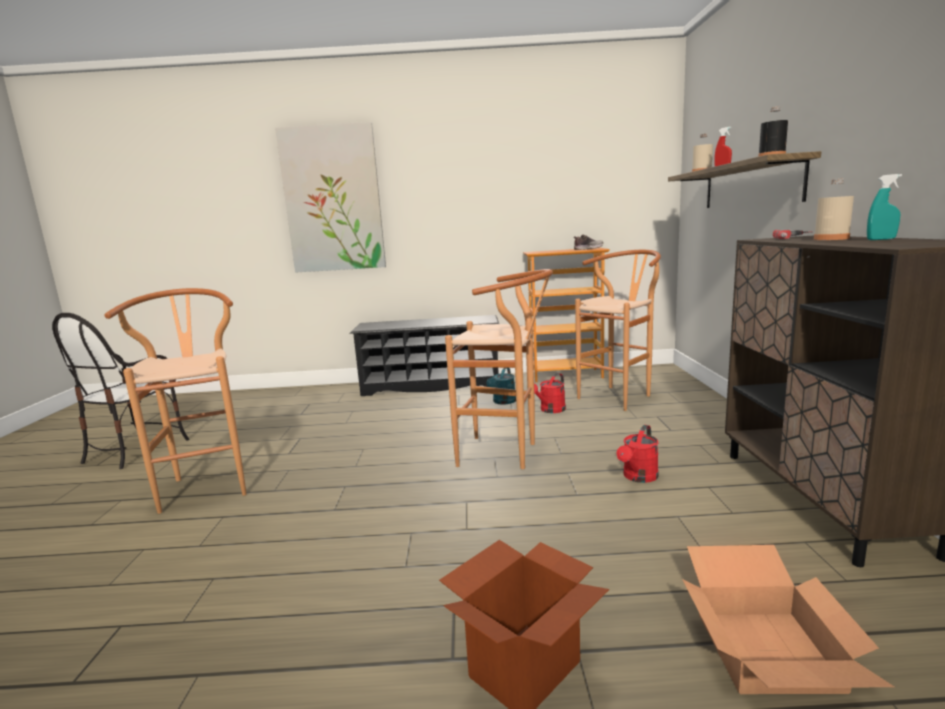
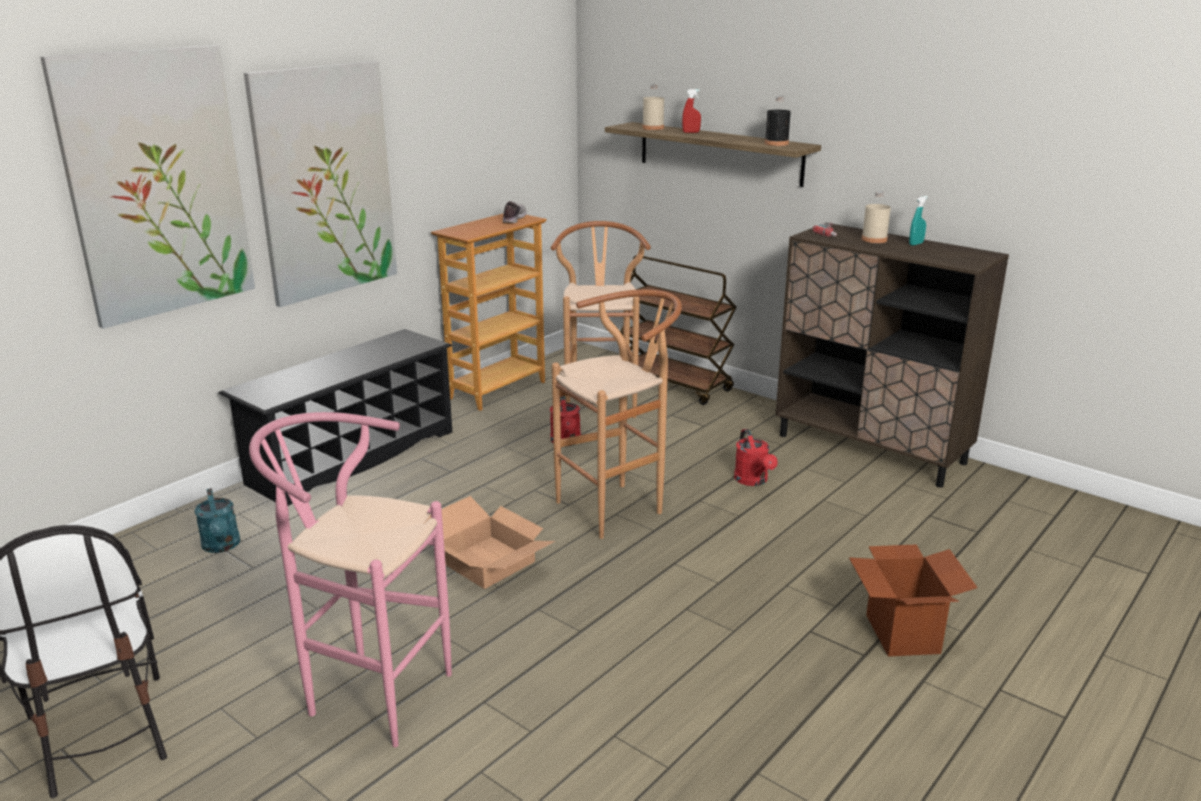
camera: 50 degrees left, 10 degrees up
(207, 484) = (368, 693): brown stool -> pink stool
(441, 209) = (325, 182): none -> picture
(503, 402) = (496, 449): turquoise watering can -> turquoise watering can (222, 546)
(698, 400) = (674, 384): none -> brown cart
(770, 651) = (970, 555): cardboard box -> cardboard box (489, 561)

